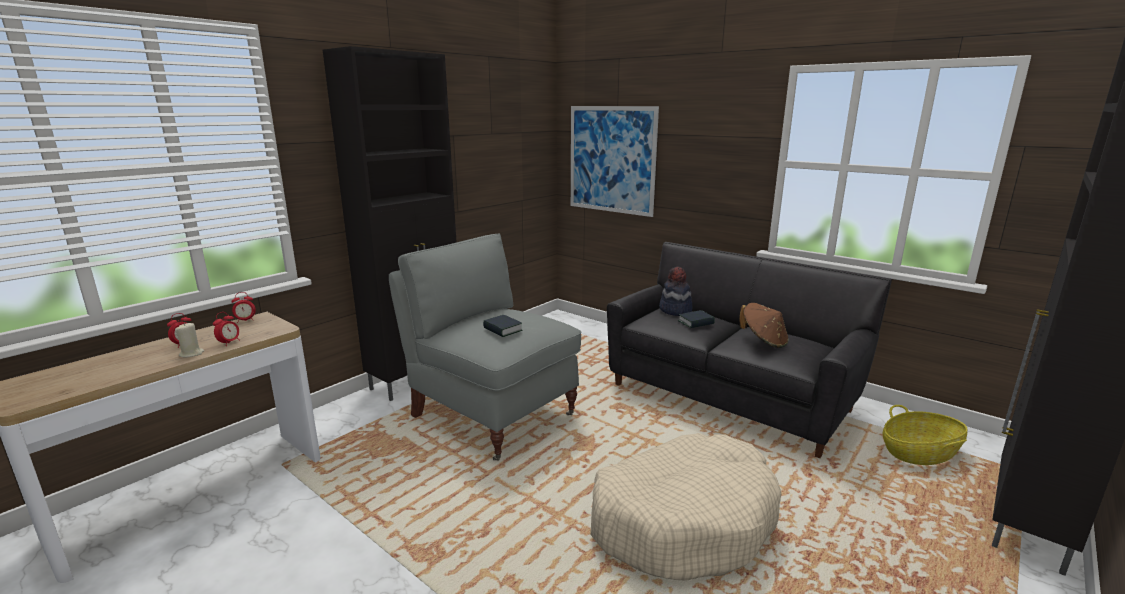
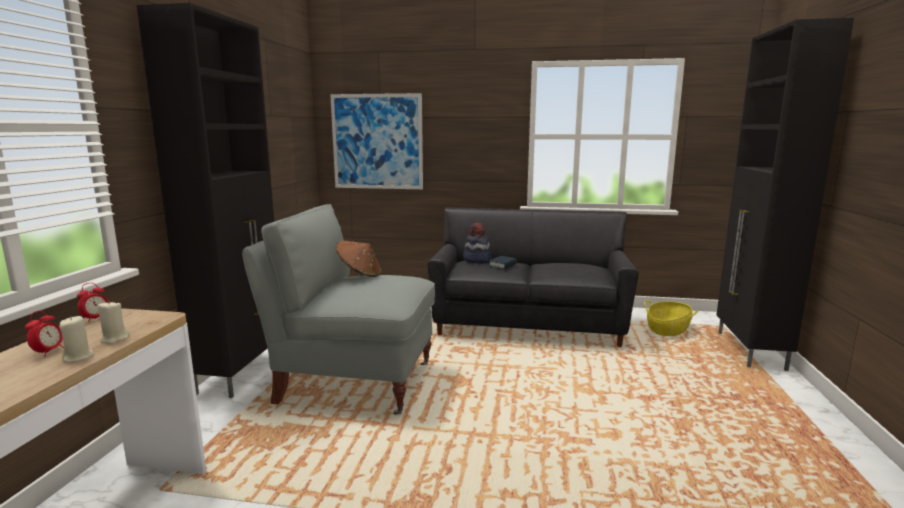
camera: 30 degrees left, 5 degrees down
(229, 343) = (114, 339): alarm clock -> beige candle
(502, 329) = (381, 286): book -> none
(683, 520) = (581, 409): beige dog bed -> none
(763, 340) = (562, 268): brown hat -> brown hat (359, 274)

